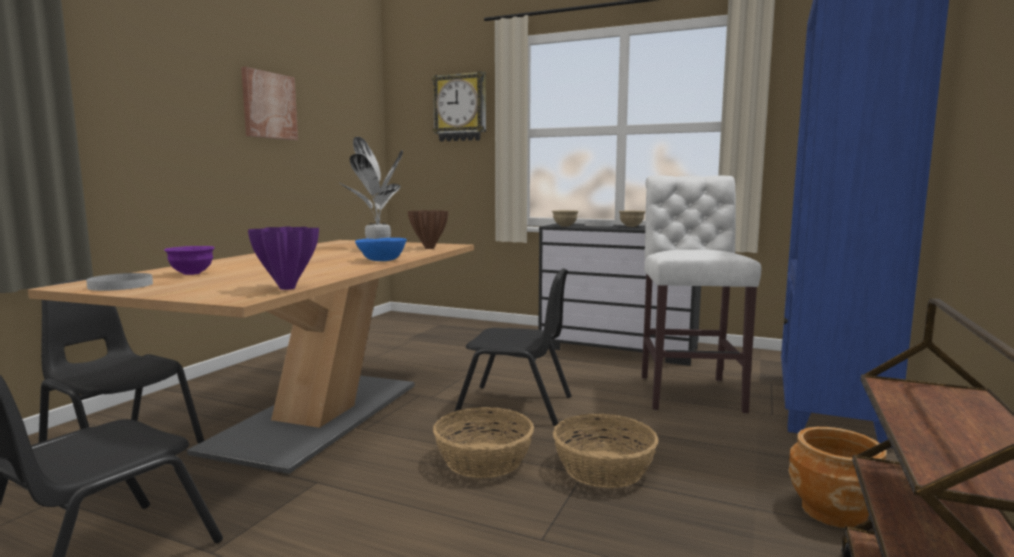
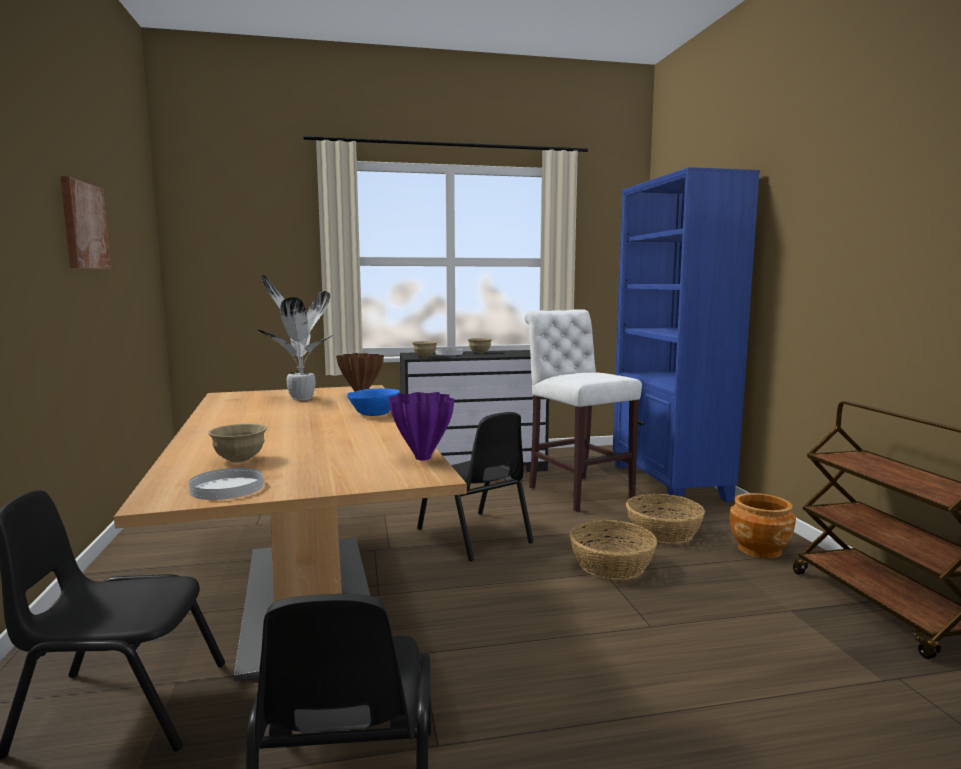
camera: 35 degrees left, 0 degrees up
(192, 273) = (240, 459): purple bowl -> beige bowl
(460, 108) = (269, 230): wall clock -> none
(484, 460) = (524, 586): basket -> basket (664, 532)
(515, 406) = (474, 536): black chair -> black chair turned 75 degrees clockwise

